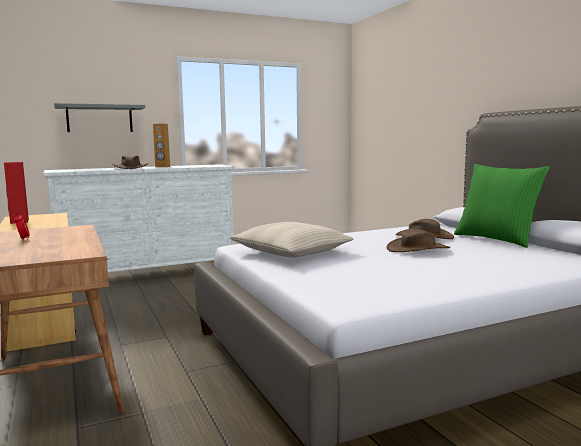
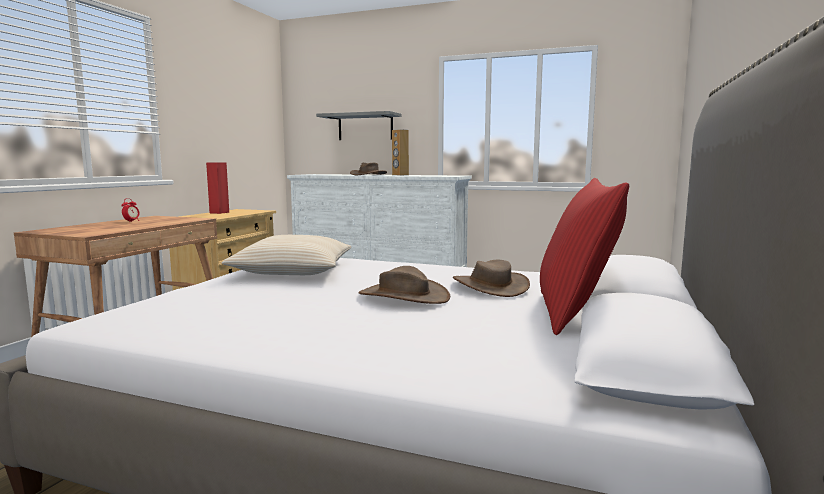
camera: 45 degrees right, 0 degrees up
(496, 239) = (574, 313): green pillow -> red pillow

